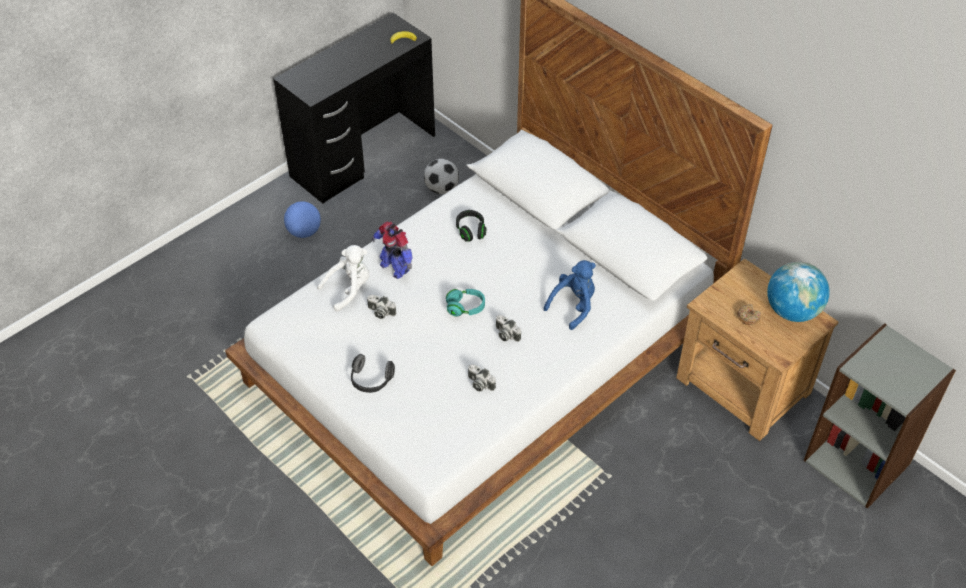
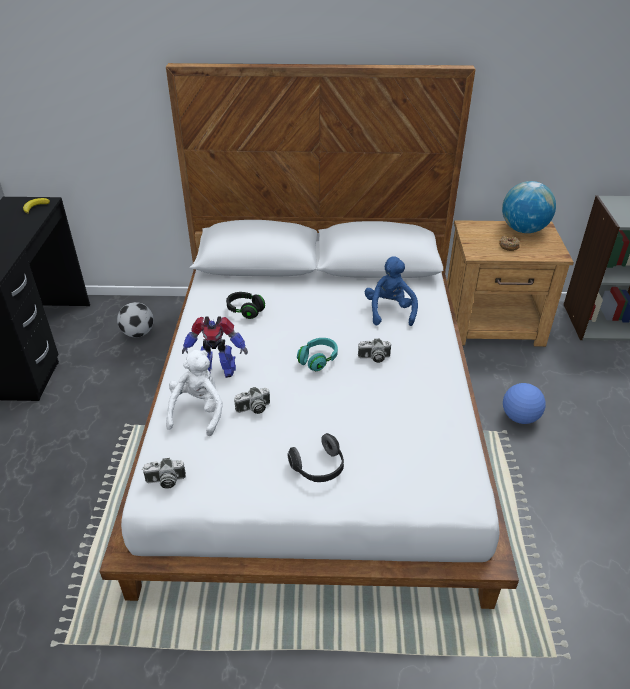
camera: 45 degrees left, 10 degrees down
(304, 232) = (45, 432): football -> football (520, 418)
(479, 384) = (407, 404): camera -> camera (165, 481)

